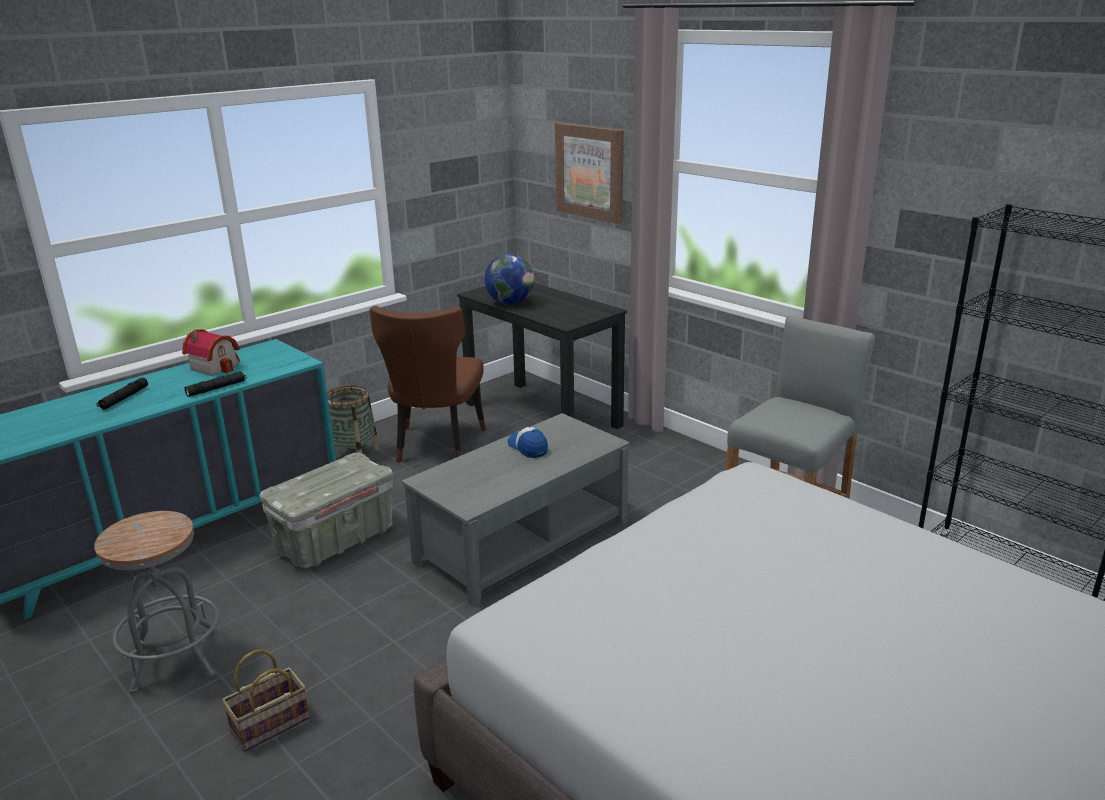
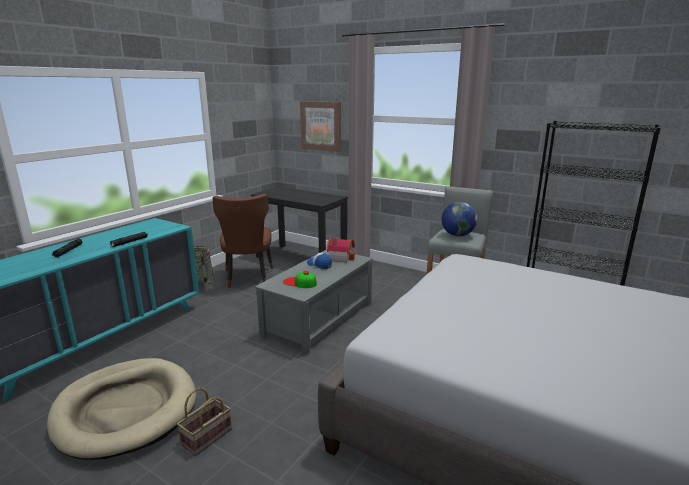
camera: 15 degrees left, 5 degrees down
(175, 660) = (126, 410): grey stool -> beige dog bed
(215, 366) = (123, 232): toy house -> toy house (340, 257)
(336, 540) = (207, 330): grey storage box -> none
(476, 482) = (299, 282): none -> cap
(510, 303) = (283, 196): globe -> globe (457, 235)

